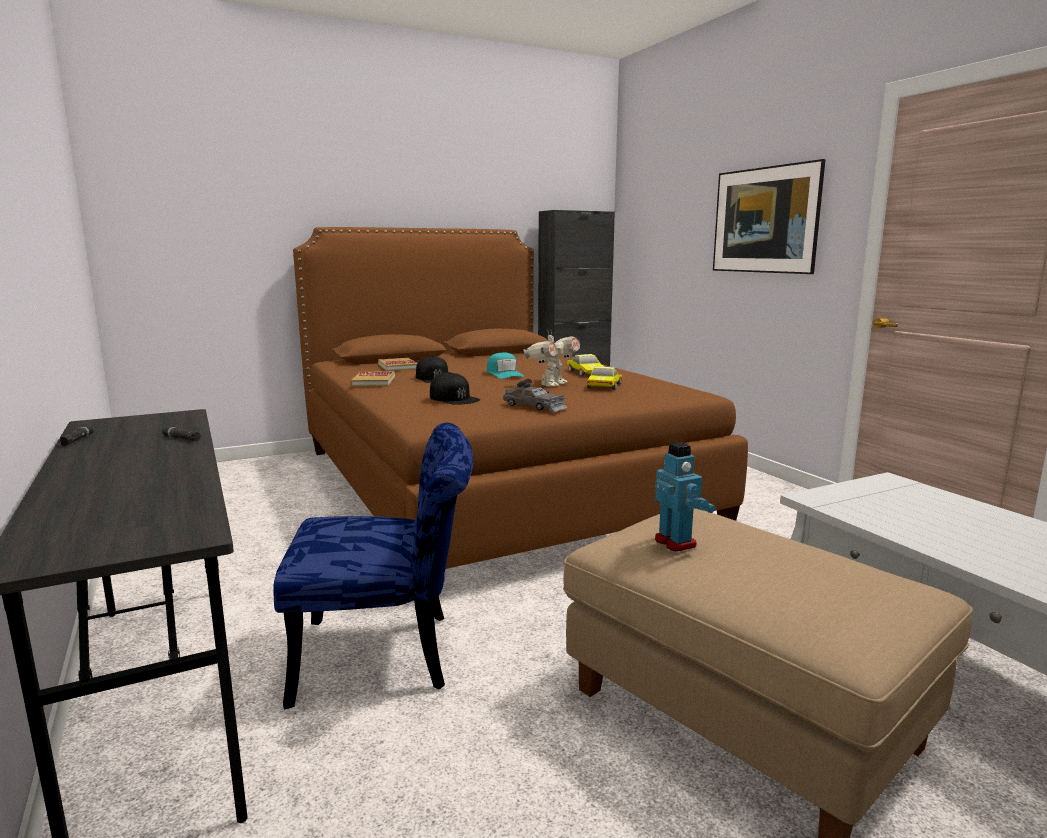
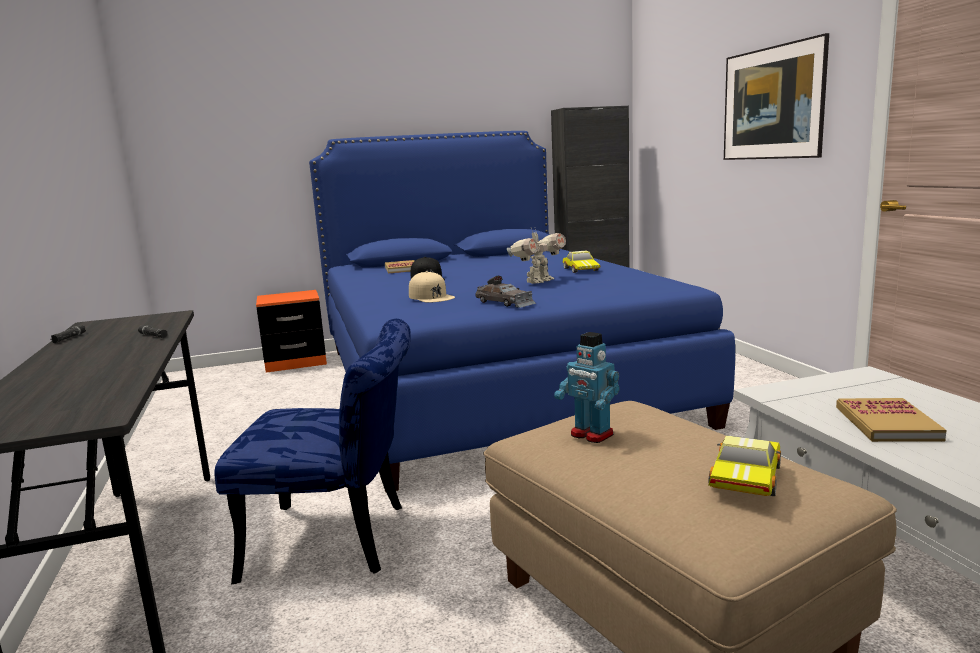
camera: 10 degrees right, 0 degrees up
(272, 463) = (296, 362): none -> orange nightstand
(373, 381) = (369, 283): book -> book (887, 423)
(454, 398) = (431, 297): black cap -> beige cap
(489, 484) = (489, 382): brown bed -> blue bed
(504, 374) = (497, 273): turquoise cap -> none
(603, 386) = (588, 282): toy car -> toy car (743, 476)
(676, 542) = (591, 435): toy robot -> toy robot turned 150 degrees clockwise

